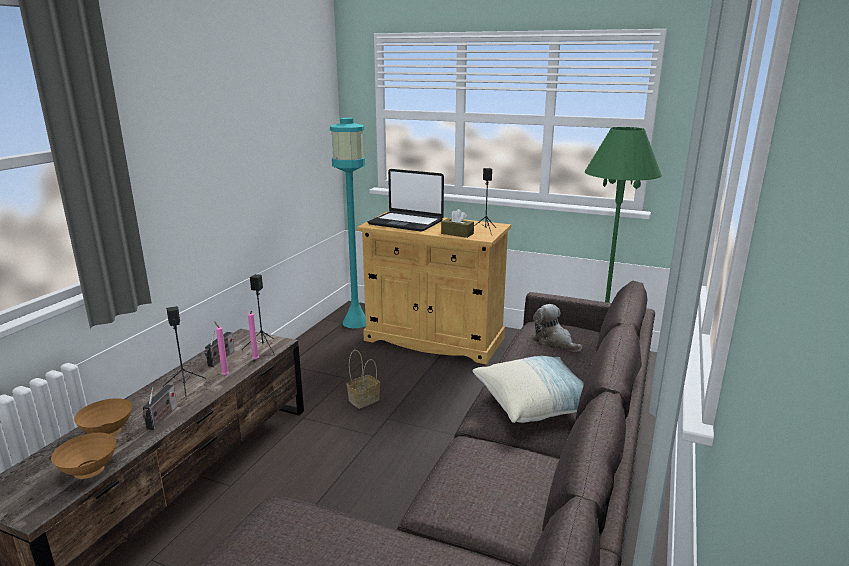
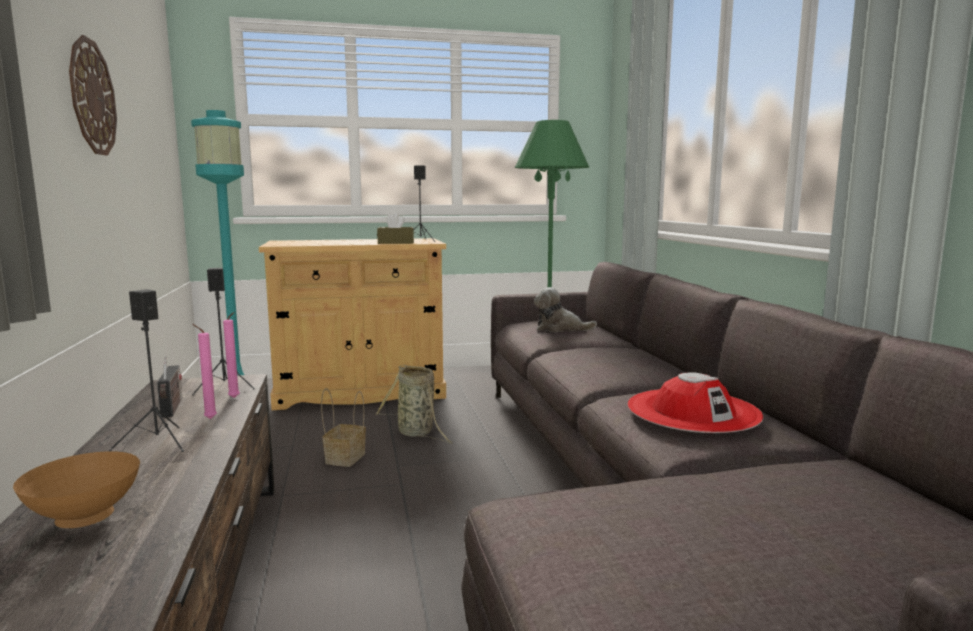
camera: 35 degrees left, 10 degrees down
(90, 472) = (131, 569): brown bowl -> none
(161, 419) = (173, 478): radio -> none
(229, 142) = (92, 97): none -> wall clock
(406, 222) = (316, 242): laptop -> none
(429, 393) = (417, 433): none -> basket
(486, 480) = (693, 411): none -> red hat
(535, 403) = (623, 362): pillow -> none

